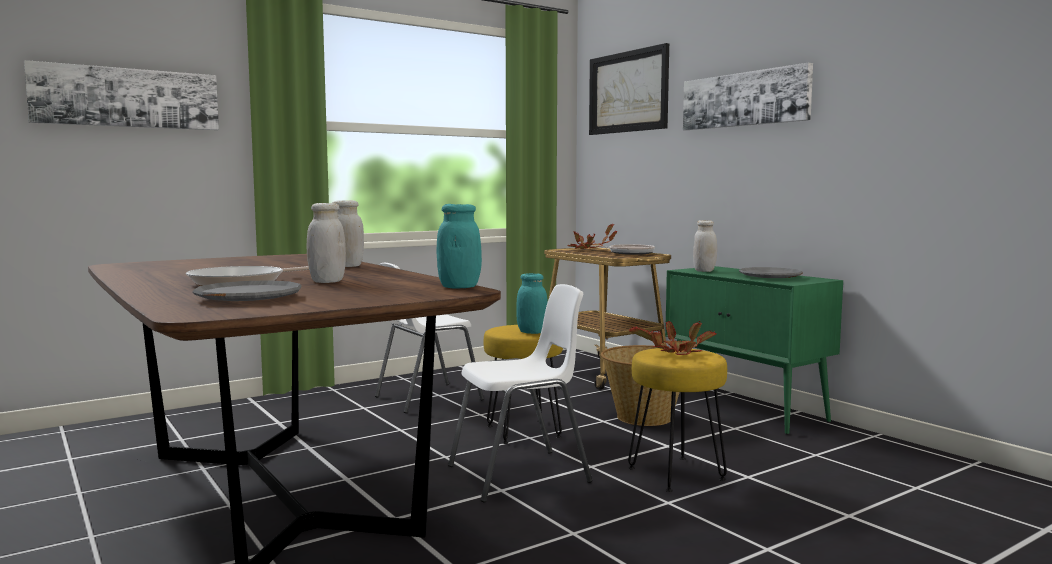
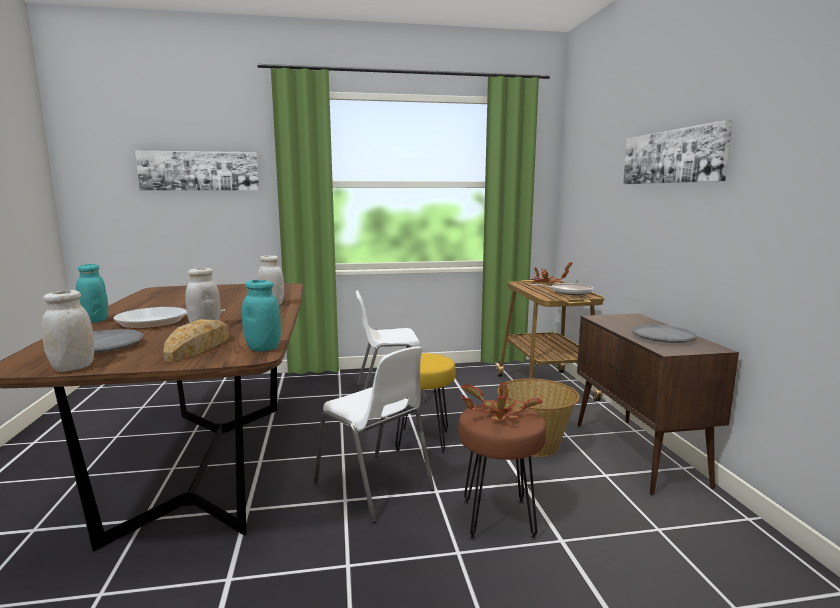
camera: 25 degrees right, 5 degrees up
(379, 291) = (198, 347): none -> bread
(520, 475) = (374, 487): white chair -> white chair turned 45 degrees clockwise
(531, 332) = (422, 365): turquoise jar -> turquoise jar (95, 320)
(628, 92) = (591, 146): picture -> none
(676, 474) = (497, 519): yellow stool -> brown stool
(704, 271) = (613, 320): white jar -> white jar (73, 367)
(746, 409) = (638, 454): green cabinet -> brown cabinet

